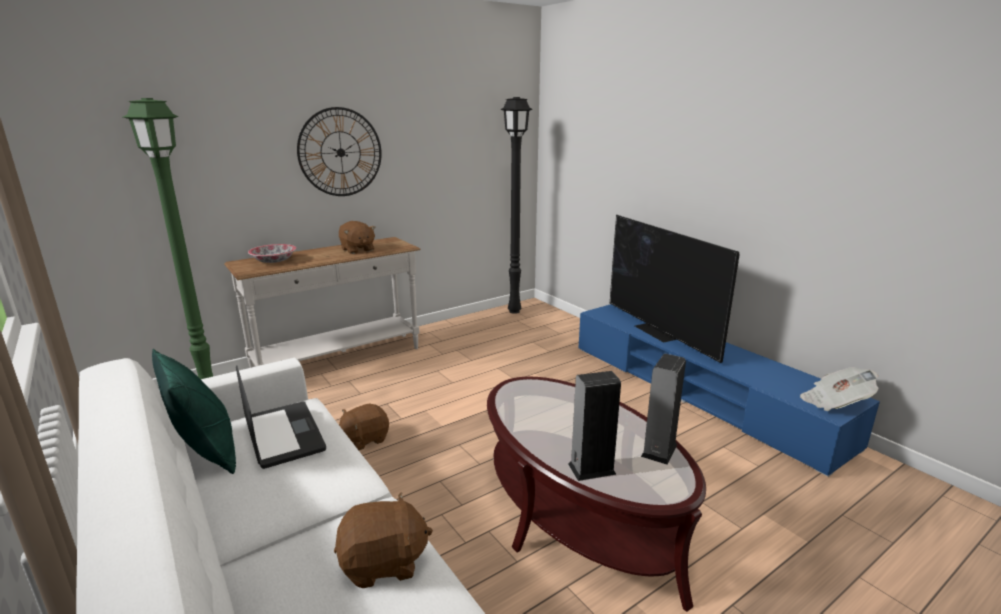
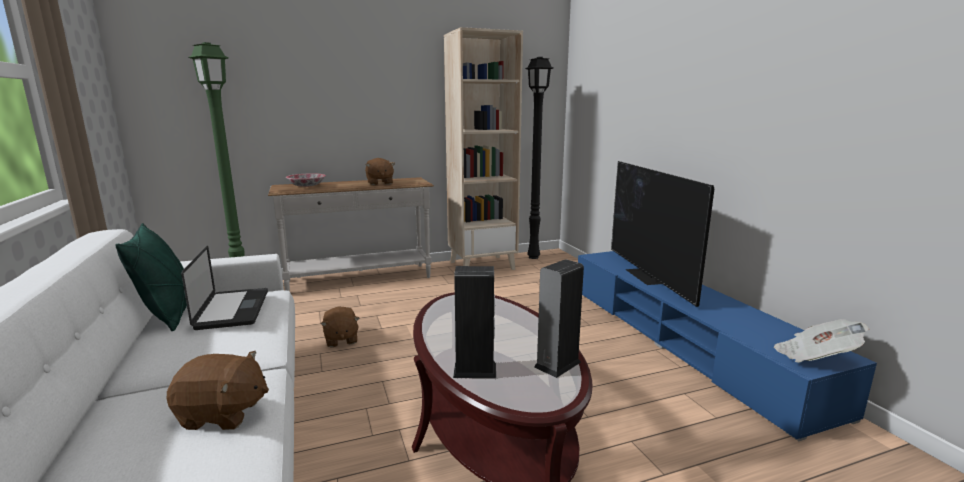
camera: 15 degrees right, 5 degrees down
(340, 152) = (375, 100): wall clock -> none
(365, 439) = (341, 339): brown plush toy -> brown plush toy turned 90 degrees counterclockwise
(466, 327) = (482, 265): none -> beige bookcase

